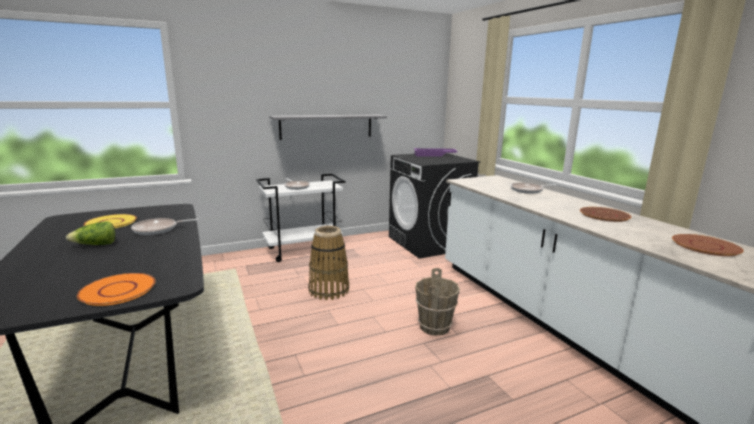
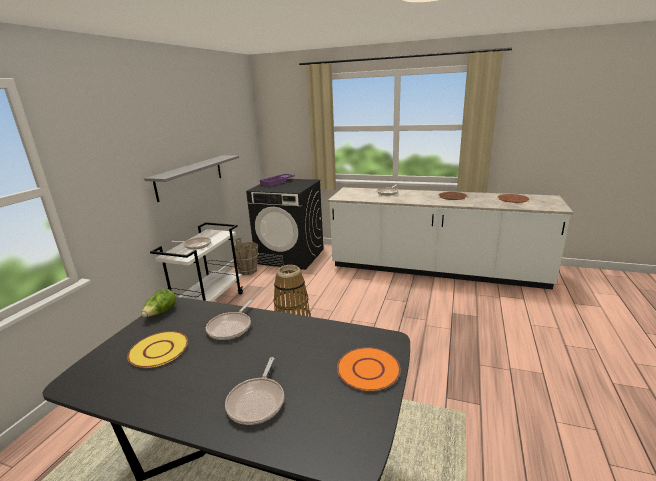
camera: 45 degrees left, 5 degrees up
(52, 266) = (257, 401): none -> frying pan
(95, 245) = (226, 368): lettuce -> lettuce (161, 312)
(435, 327) = (391, 305): brown bucket -> brown bucket (248, 271)

